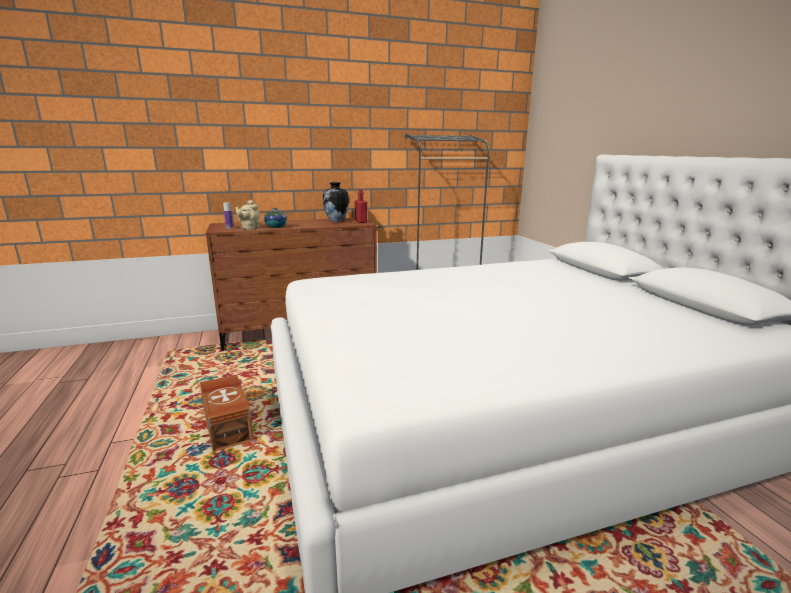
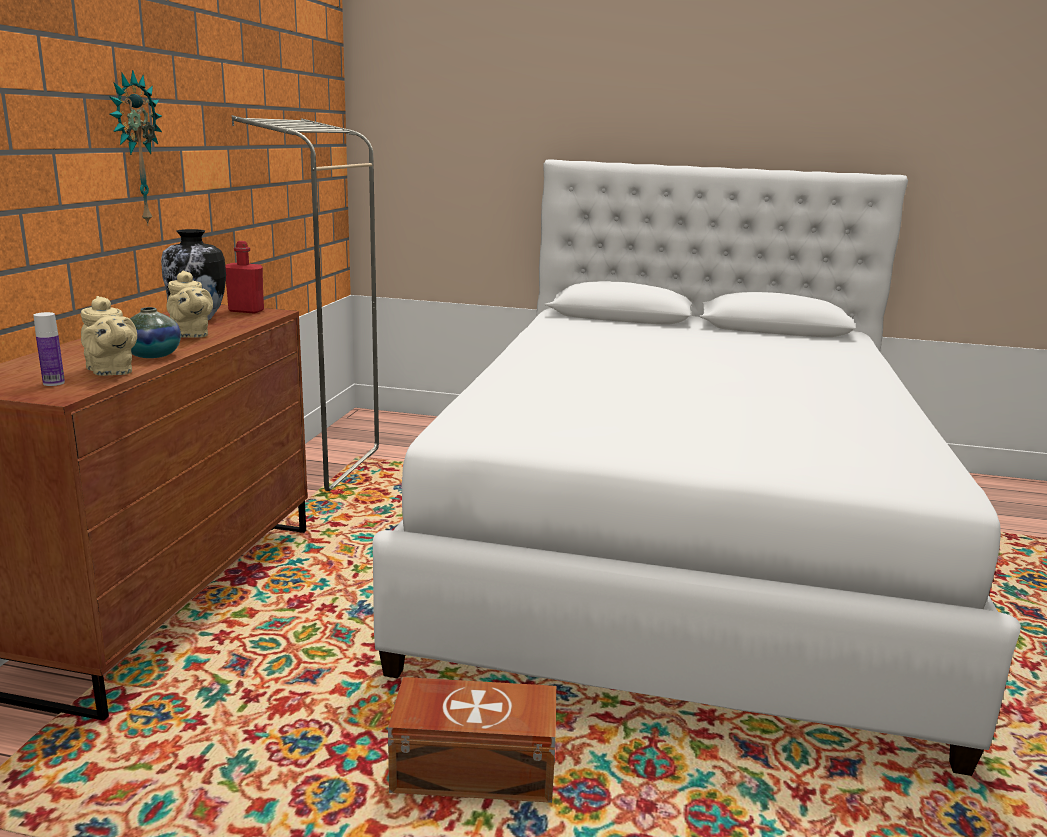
camera: 60 degrees left, 0 degrees up
(311, 224) = (191, 335): none -> beige teapot
(336, 148) = (134, 149): none -> wall clock

